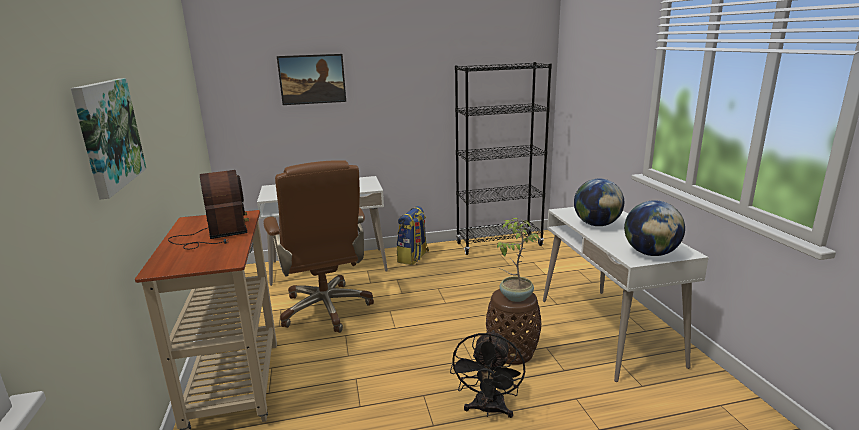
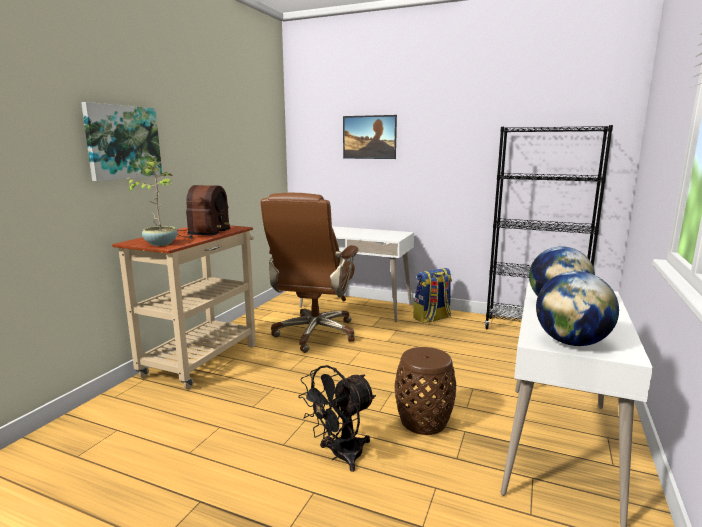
camera: 35 degrees right, 5 degrees down
(515, 297) = (426, 357): potted plant -> potted plant (161, 243)

